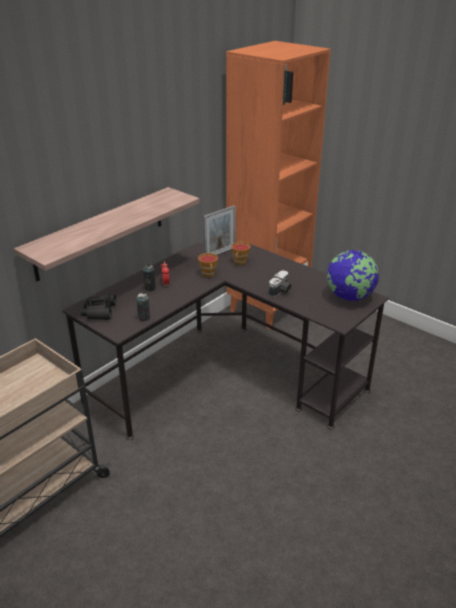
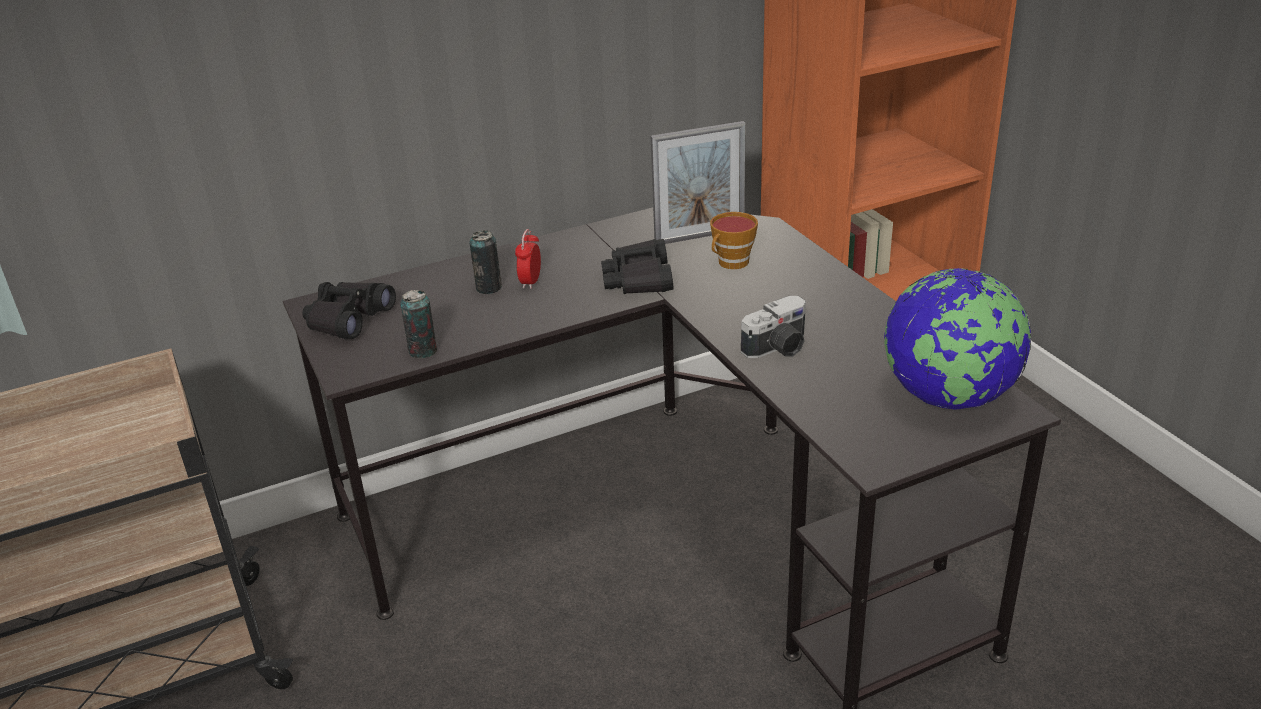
camera: 25 degrees right, 0 degrees up
(101, 233) = (393, 143): shelf -> none
(209, 274) = (639, 279): cup -> black binoculars

